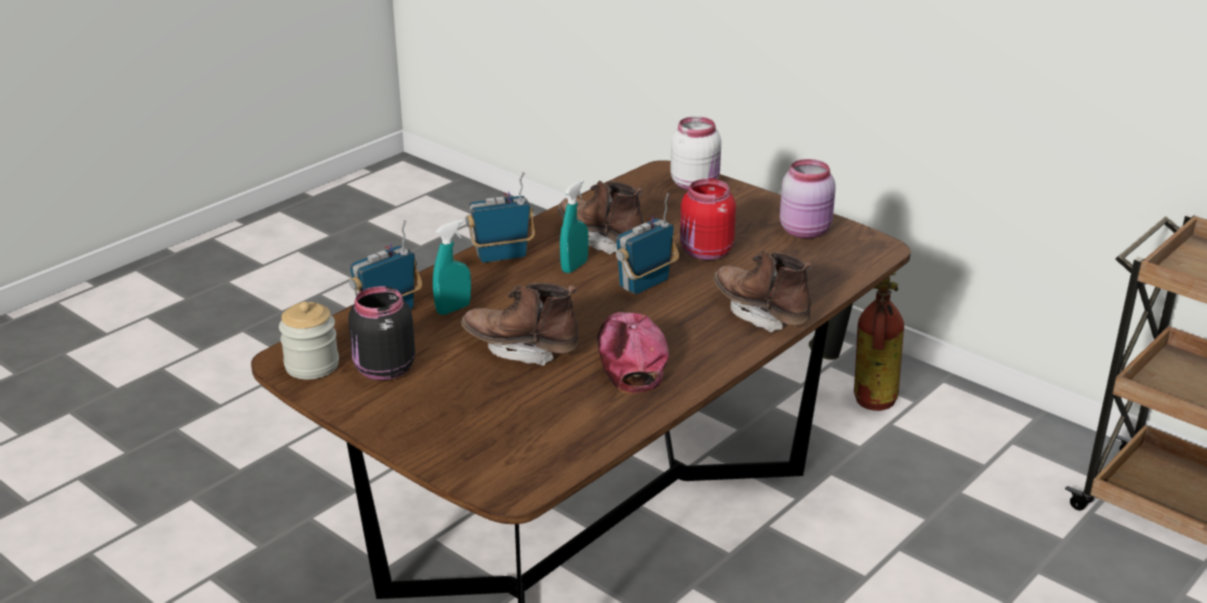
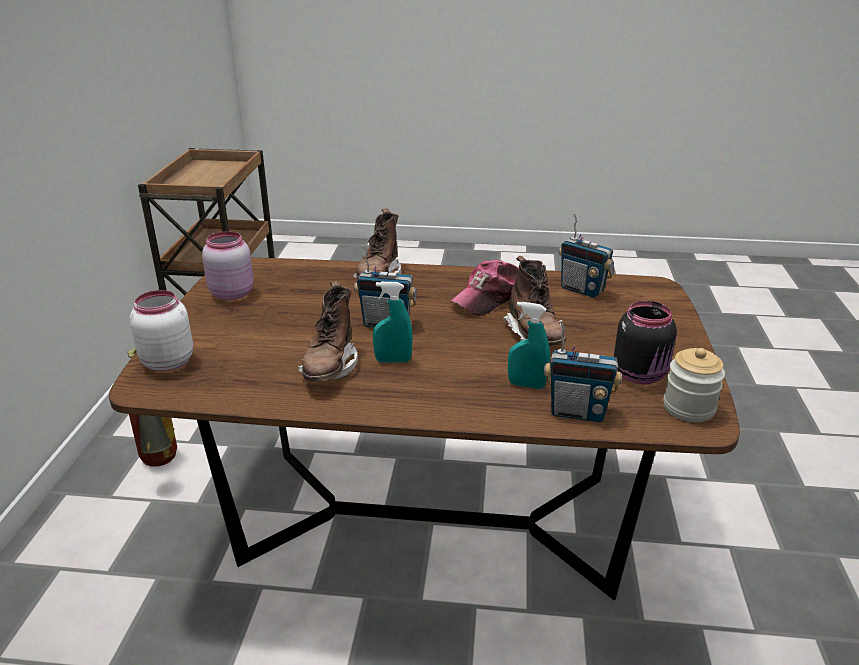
camera: 125 degrees left, 0 degrees up
(501, 256) = (415, 402): radio -> radio (582, 290)
(705, 253) = (309, 318): red jar -> none

